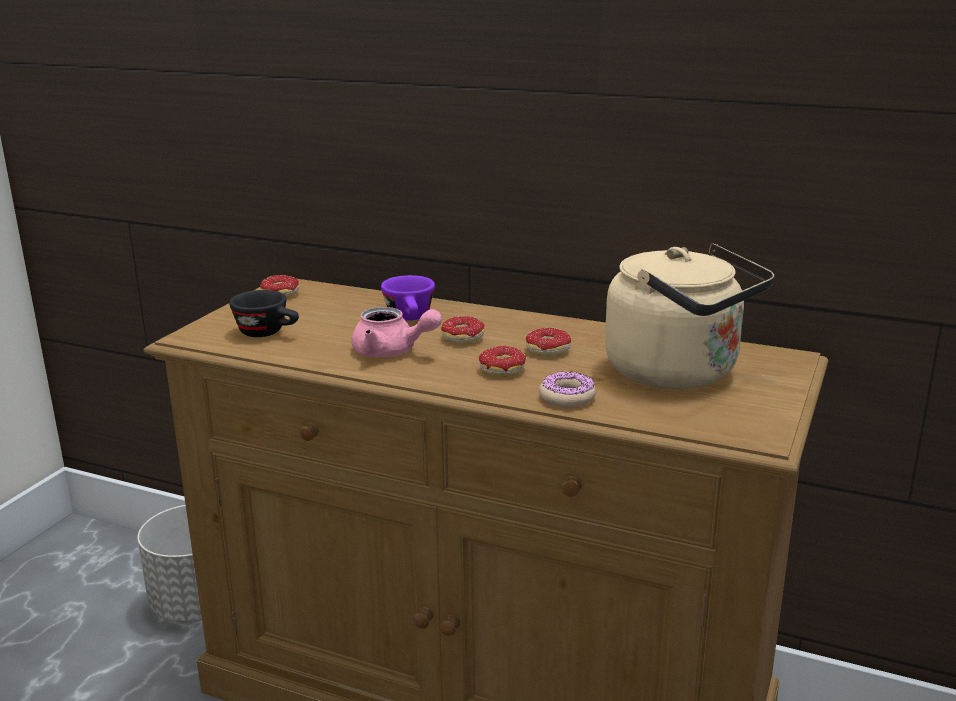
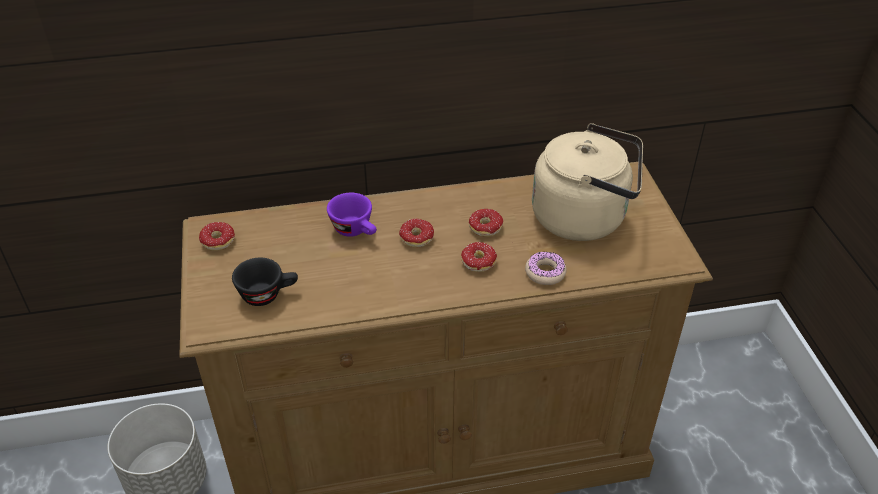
camera: 35 degrees left, 20 degrees up
(392, 352) = (385, 275): pink teapot -> none

